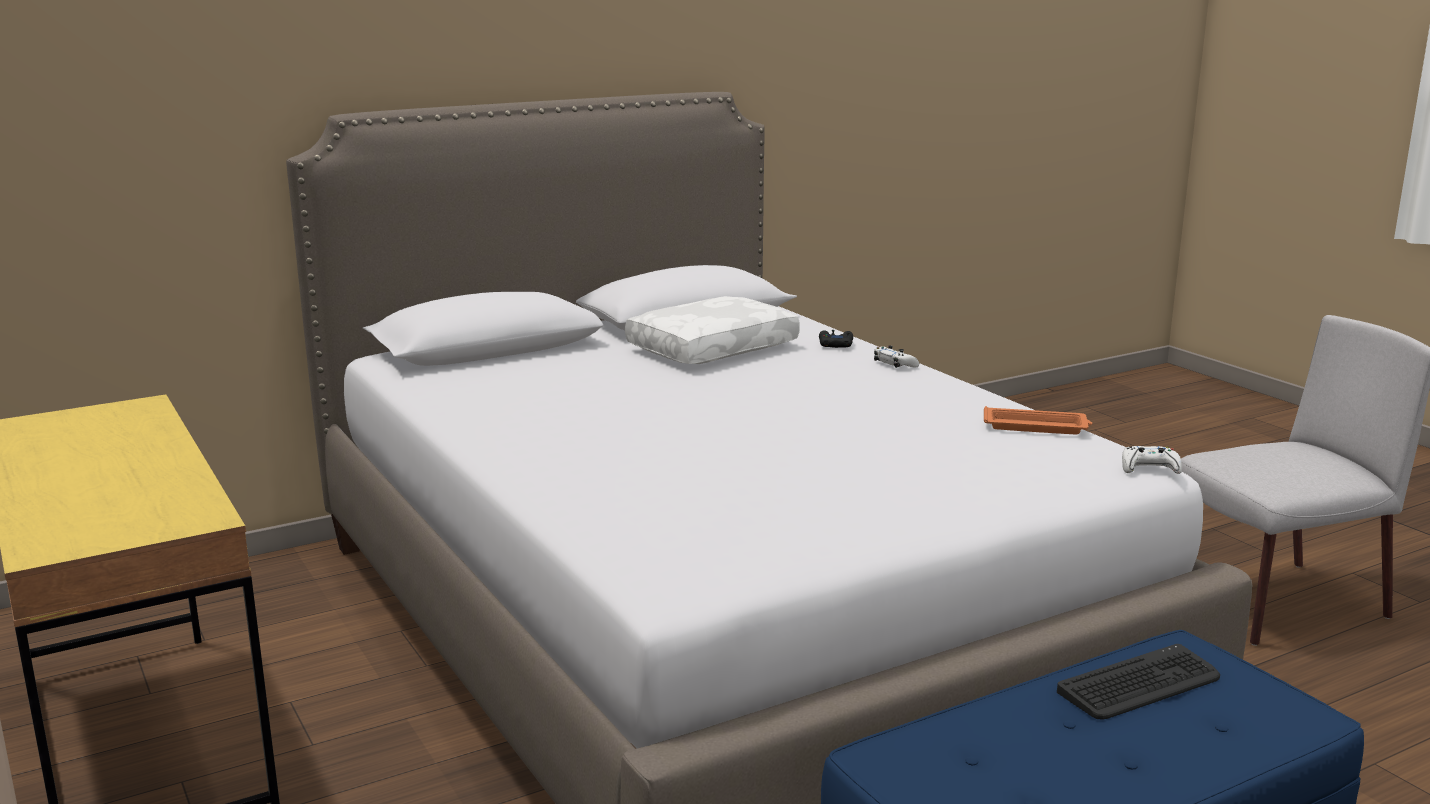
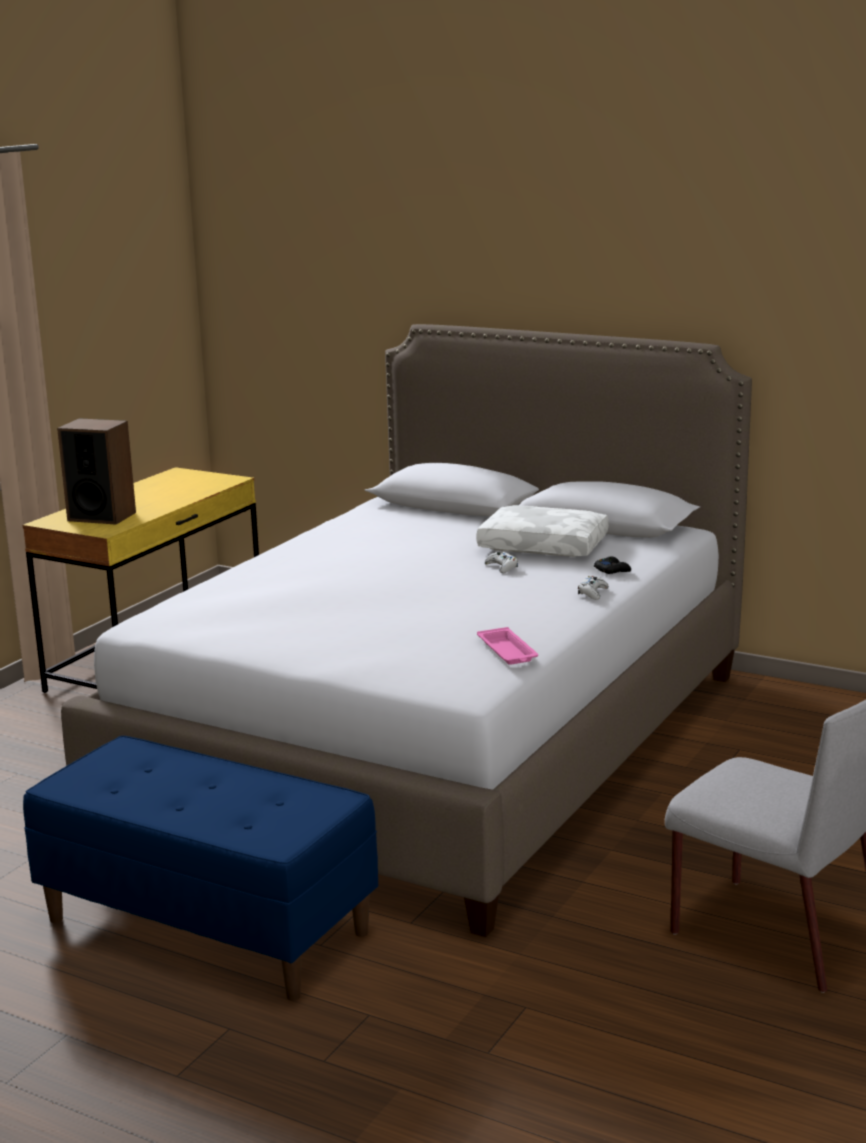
camera: 60 degrees right, 0 degrees up
(117, 508) = (102, 516): none -> speaker
(1037, 427) = (507, 652): orange tray -> pink tray
(1140, 684) = (272, 793): keyboard -> none
(1149, 468) = (465, 693): white game controller -> white game controller (502, 567)

